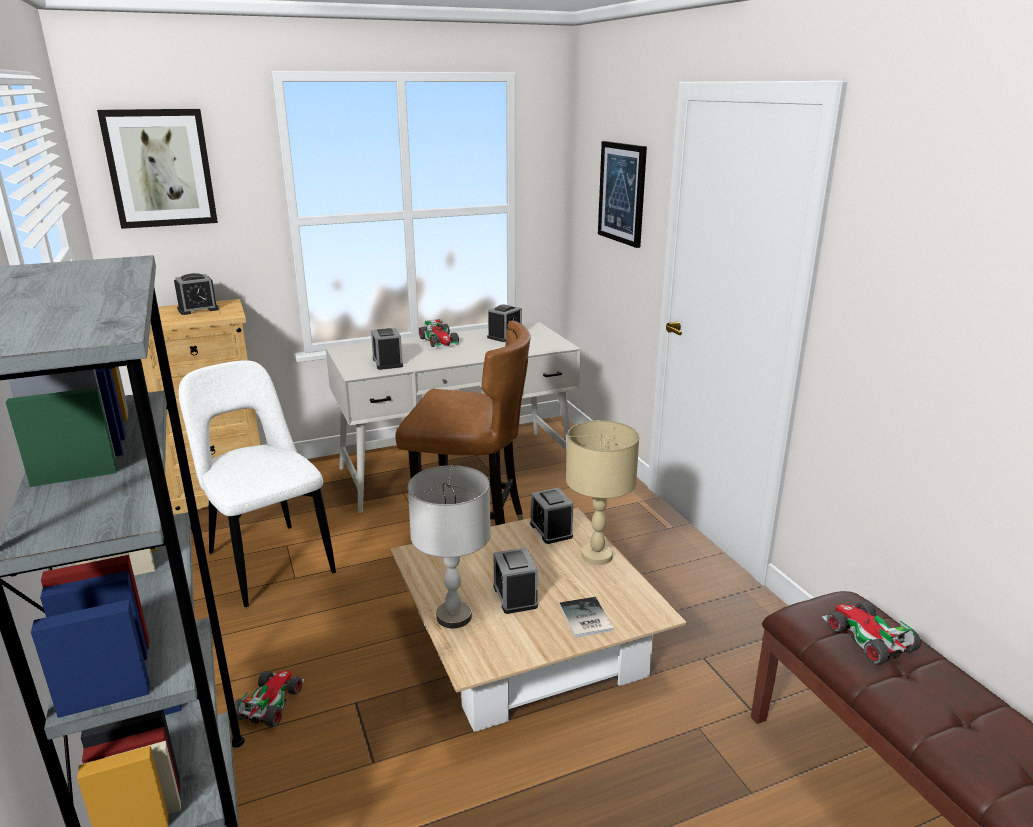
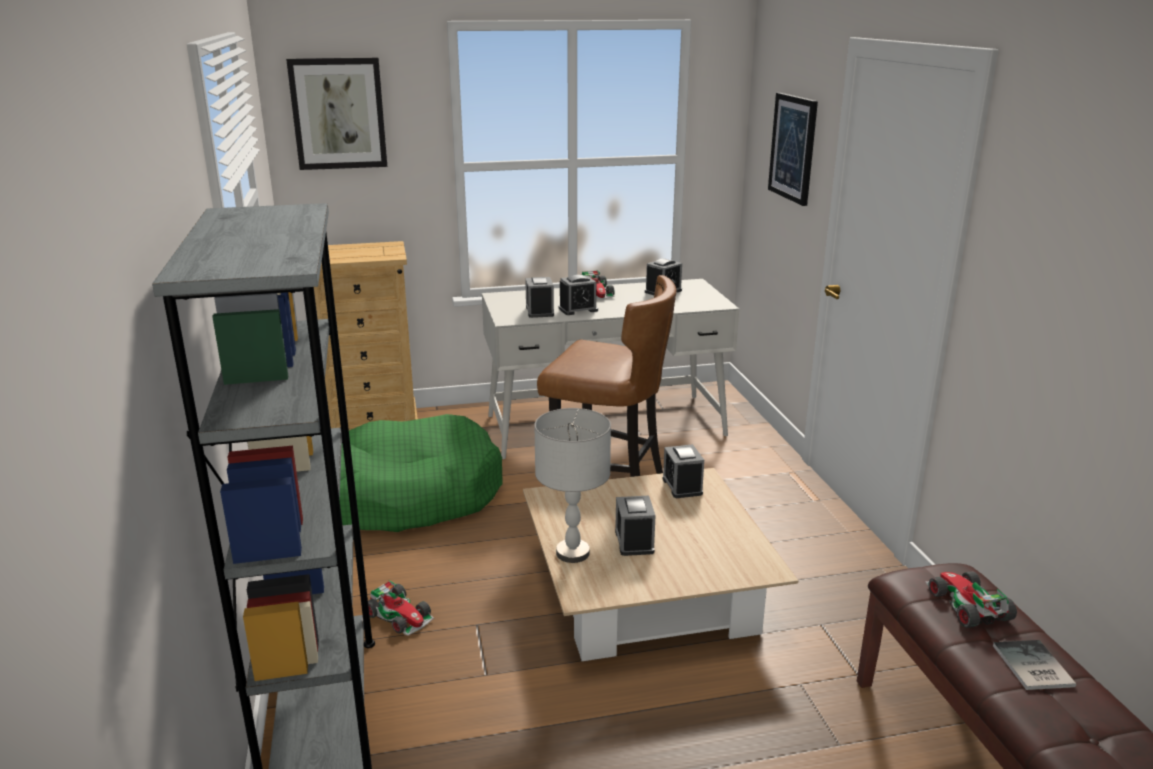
camera: 10 degrees right, 0 degrees up
(198, 309) = (363, 249): alarm clock -> alarm clock (578, 309)
(268, 560) = (411, 494): white chair -> green dog bed
(270, 702) = (400, 615): toy car -> toy car turned 105 degrees clockwise
(584, 619) = (697, 567): book -> book (1032, 667)
(597, 556) = (723, 514): beige table lamp -> none

